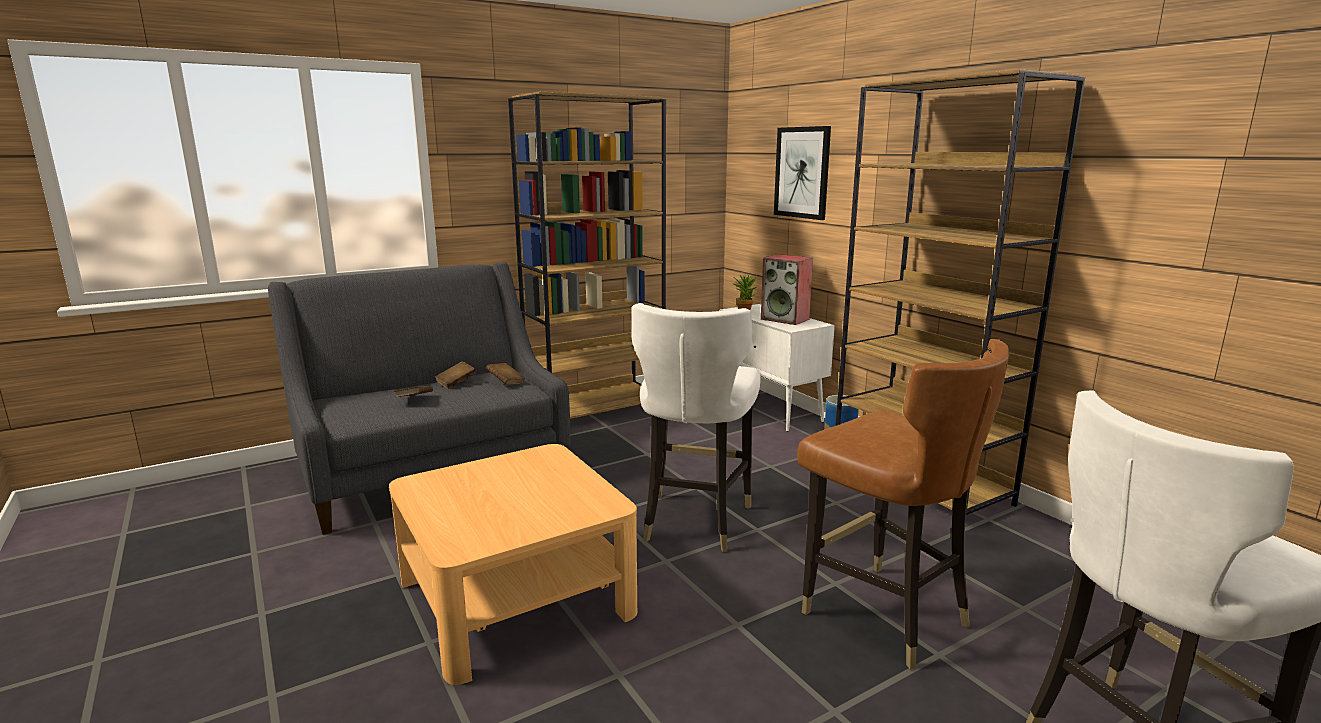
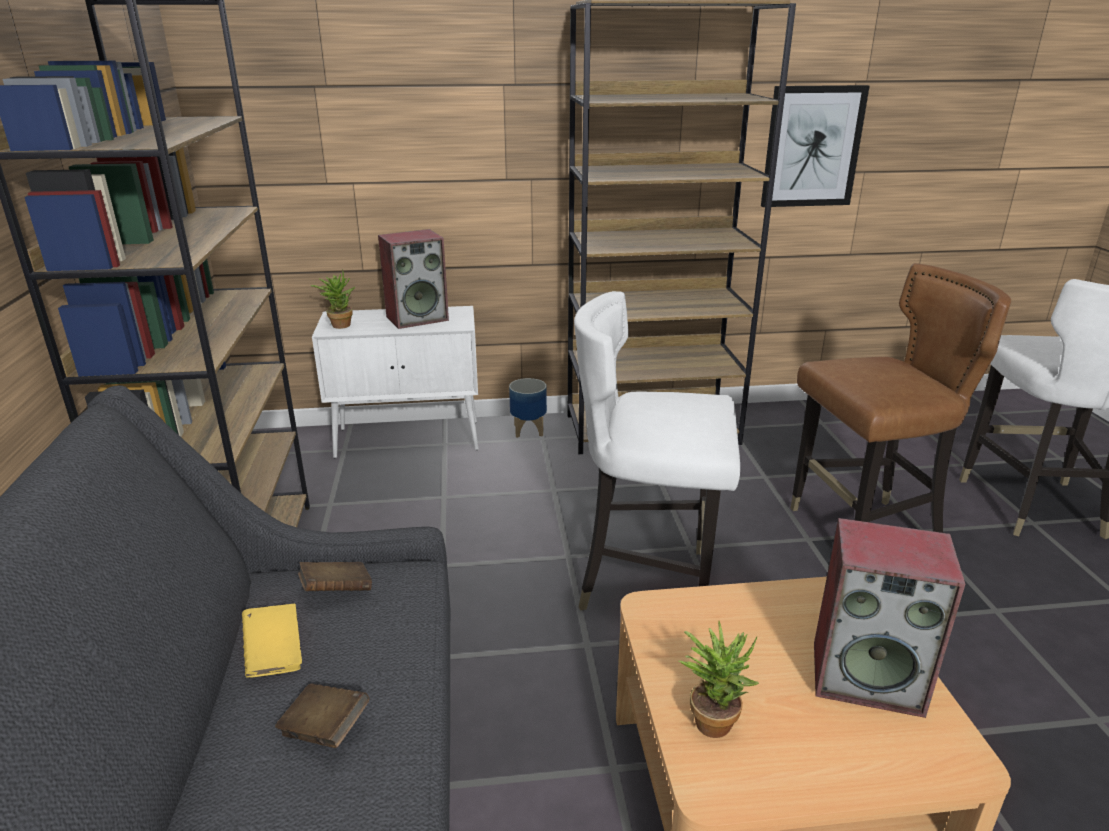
camera: 65 degrees left, 10 degrees up
(456, 383) = (275, 654): brown book -> yellow book
(463, 477) = (713, 717): none -> potted plant
(521, 517) = (868, 677): none -> speaker
(694, 520) = (647, 583): white chair -> white chair turned 150 degrees clockwise
(802, 172) = (372, 114): picture -> picture (812, 147)

